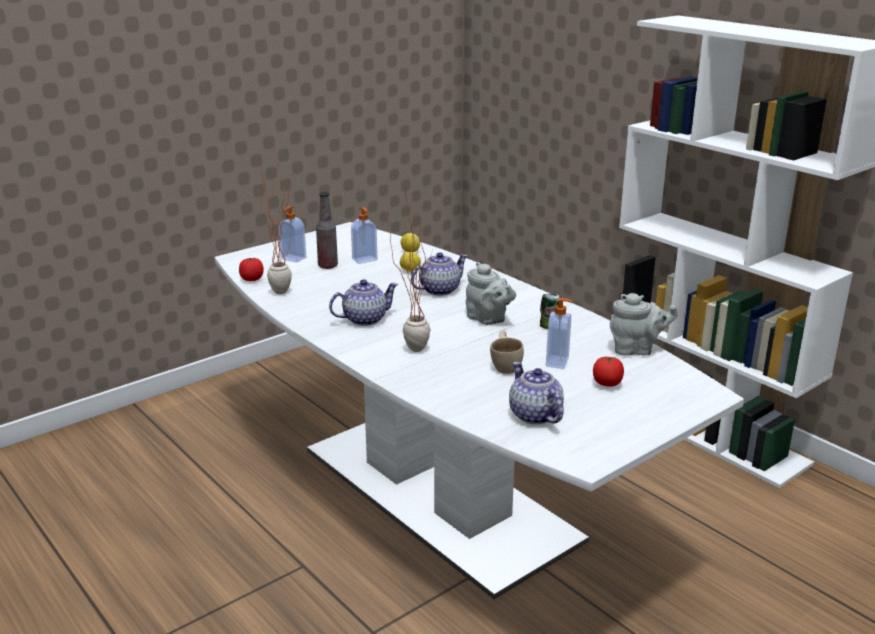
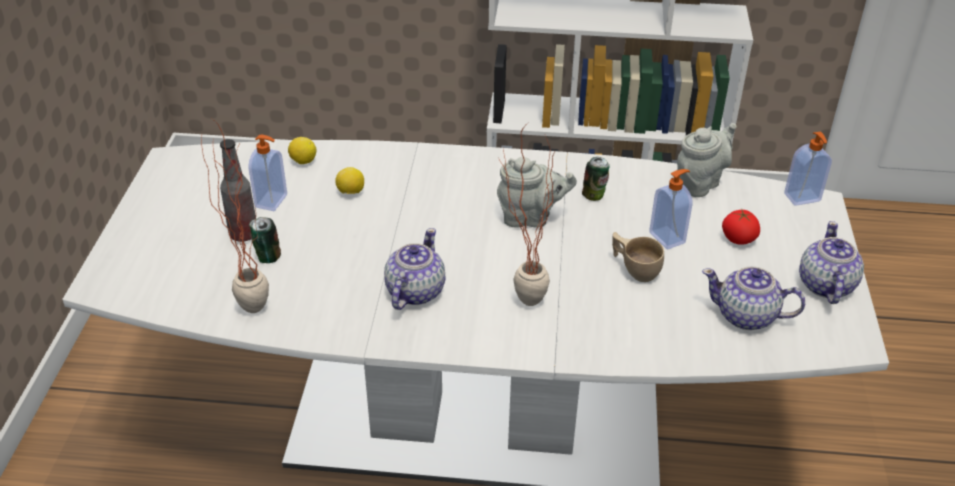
camera: 45 degrees left, 15 degrees up
(252, 279) = (182, 308): tomato -> none
(293, 258) = (180, 245): soap dispenser -> soap dispenser (802, 198)
(322, 278) = (267, 257): none -> can
(439, 290) = (422, 203): teapot -> teapot (825, 285)

